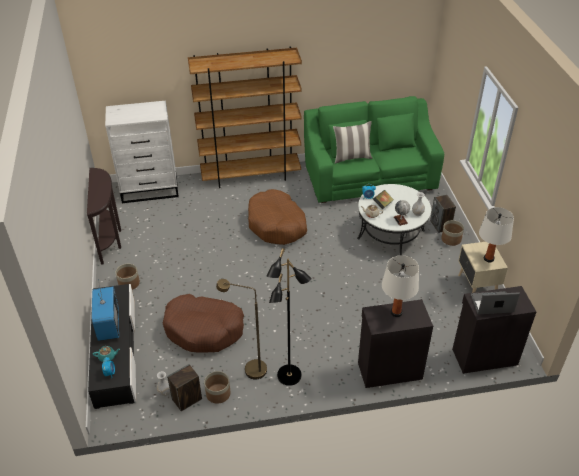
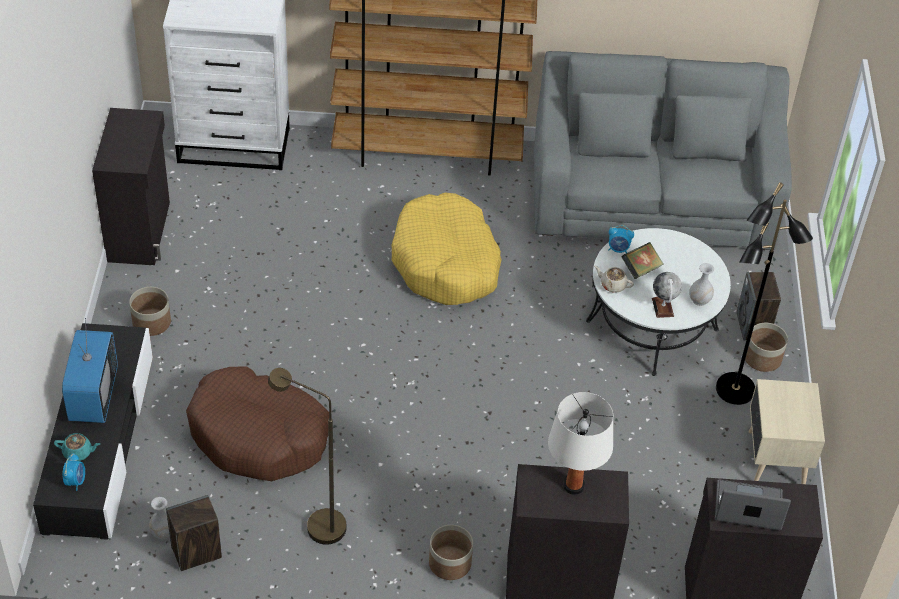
camera: 10 degrees right, 5 degrees up
(111, 239) = (140, 231): brown console table -> black cabinet
(218, 394) = (251, 555): planter -> planter (449, 563)
(277, 224) = (446, 262): brown dog bed -> yellow dog bed
(289, 376) = (381, 551): black floor lamp -> black floor lamp (735, 390)
(352, 157) = (615, 161): pillow -> none
(369, 177) = (651, 199): green sofa -> grey sofa
(488, 258) = (796, 417): white table lamp -> none

